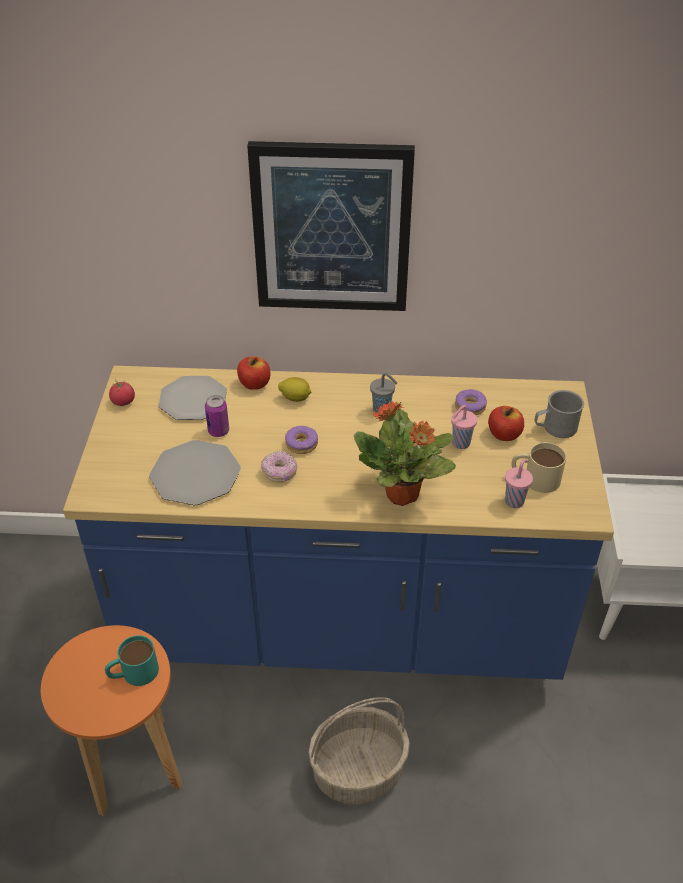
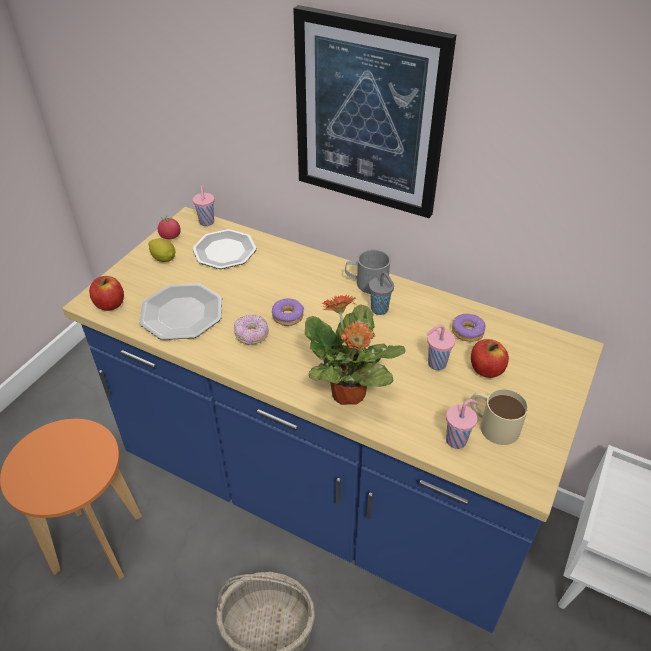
camera: 25 degrees right, 0 degrees up
(133, 673) = (82, 468): turquoise mug -> none
(152, 376) = (207, 223): none -> pink cup
(218, 431) = (226, 283): can -> none
(254, 384) = (284, 253): apple -> apple (110, 304)
(295, 398) = (310, 275): lemon -> lemon (164, 258)
(555, 428) = (544, 380): grey mug -> grey mug (366, 283)

